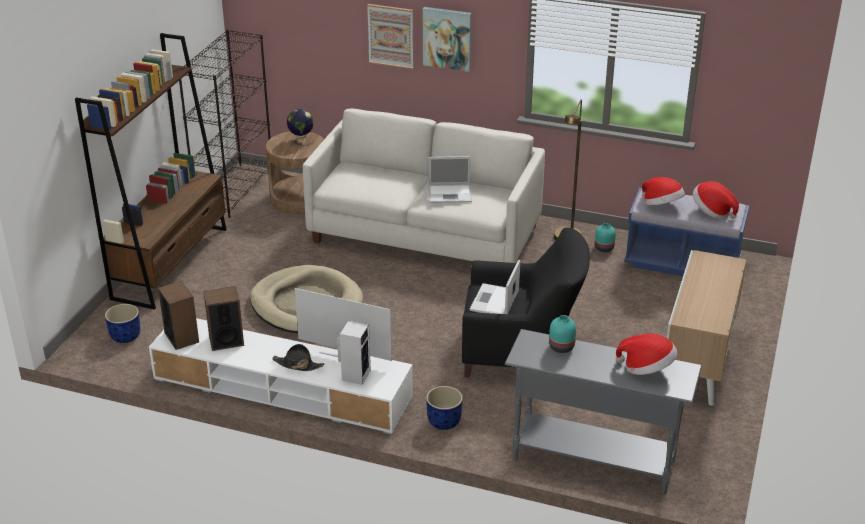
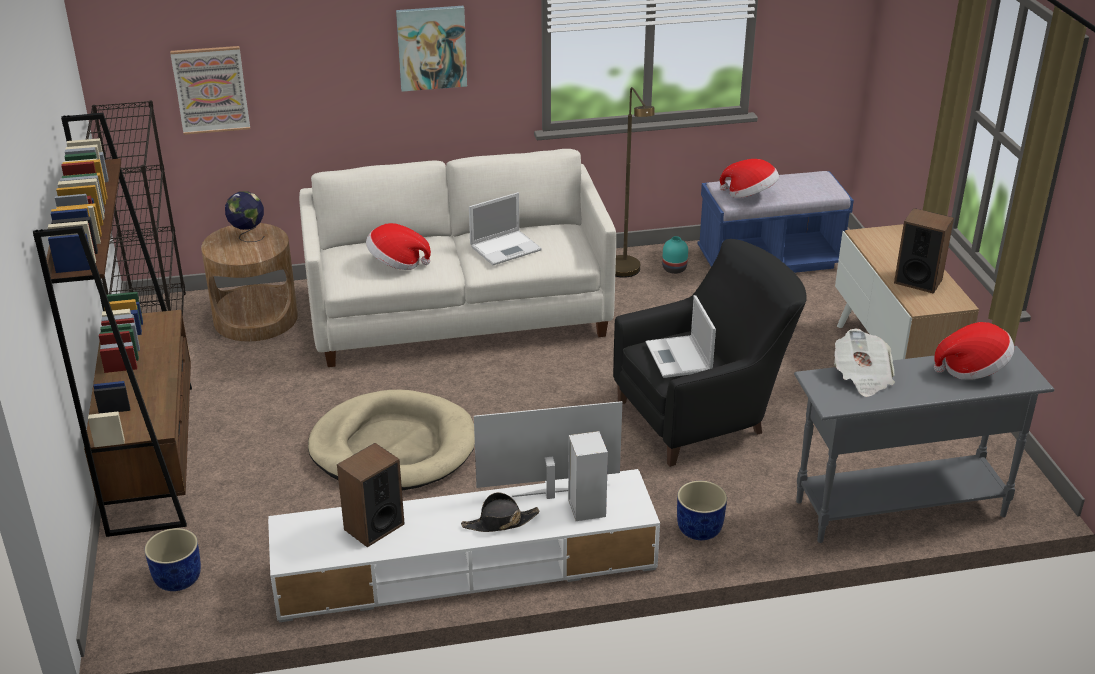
camera: 30 degrees left, 0 degrees up
(182, 337) = (307, 545): speaker -> speaker (918, 281)
(391, 36) = (350, 61): picture -> picture (211, 89)
(561, 347) = (862, 377): turquoise vase -> newspaper
(712, 211) = (806, 187): hat -> hat (397, 263)

